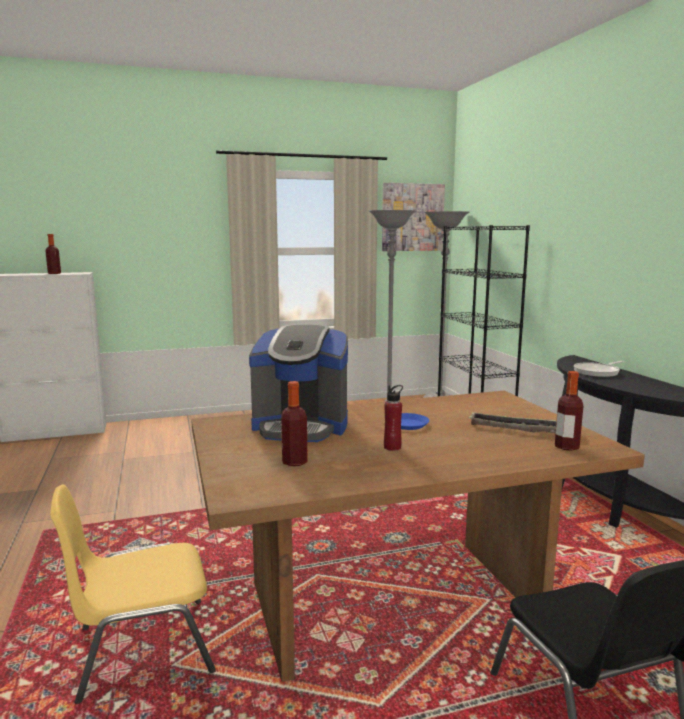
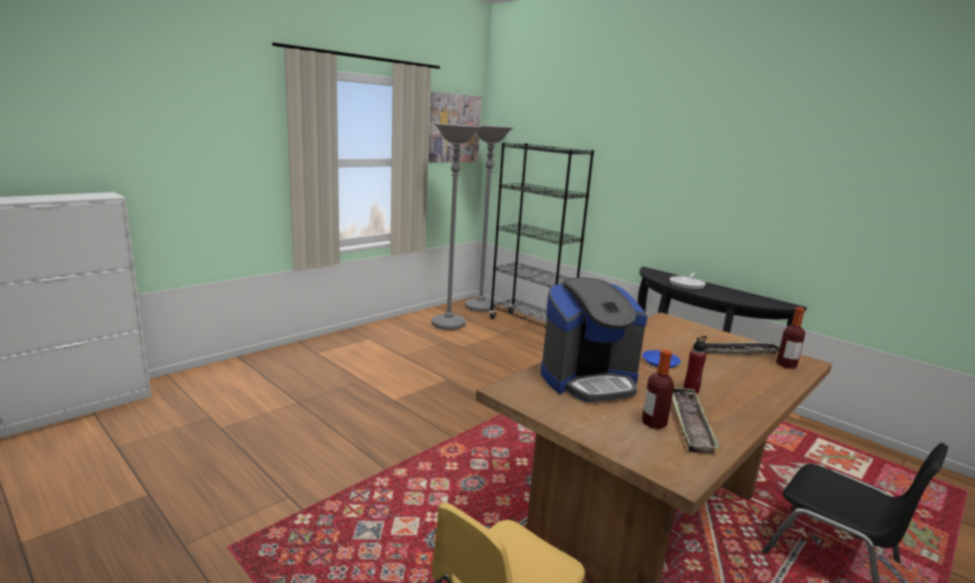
camera: 30 degrees left, 5 degrees up
(54, 273) = (66, 197): bottle -> none
(331, 468) = (689, 423): none -> tray

